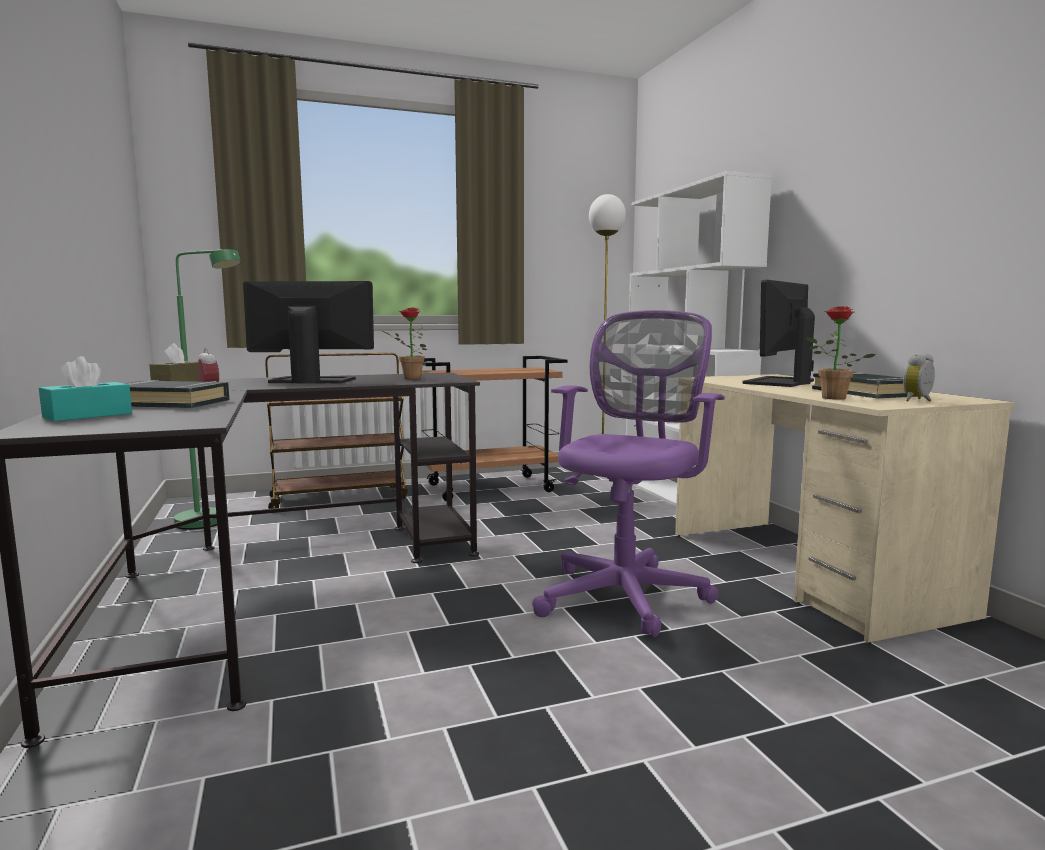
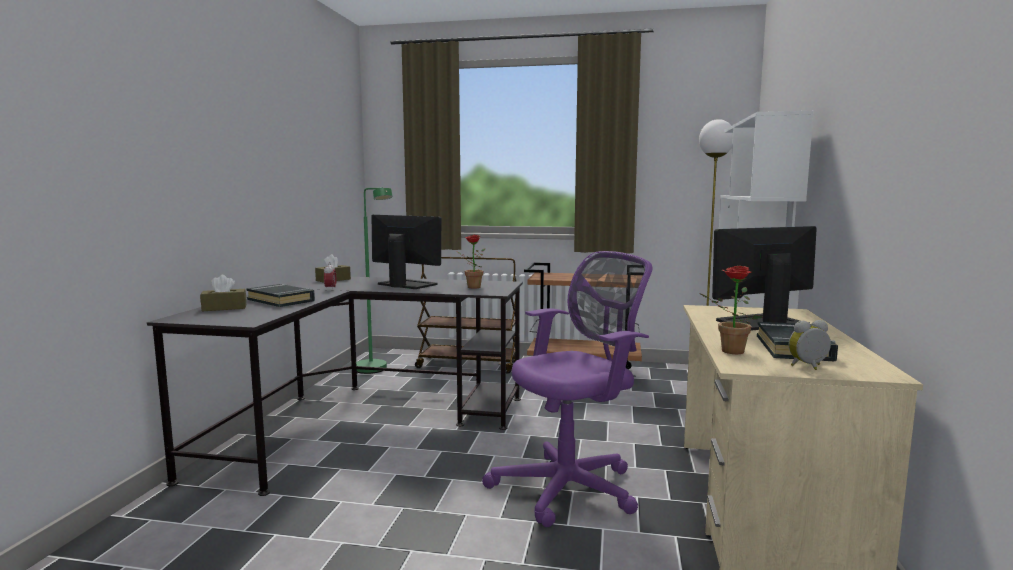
camera: 30 degrees right, 0 degrees up
(88, 415) = (224, 308): turquoise tissue box -> brown tissue box

